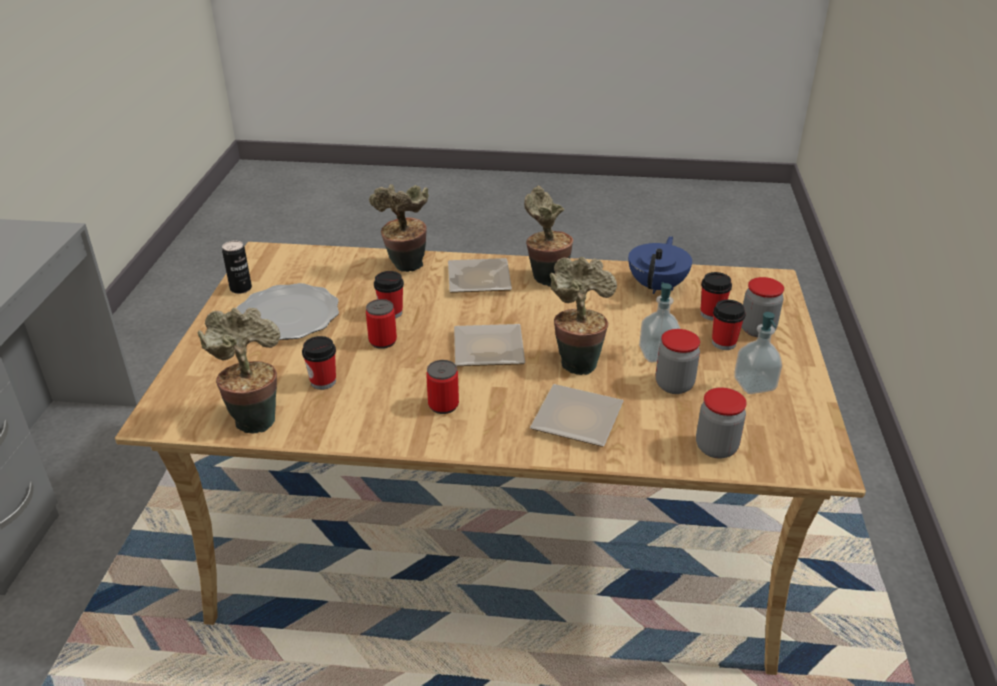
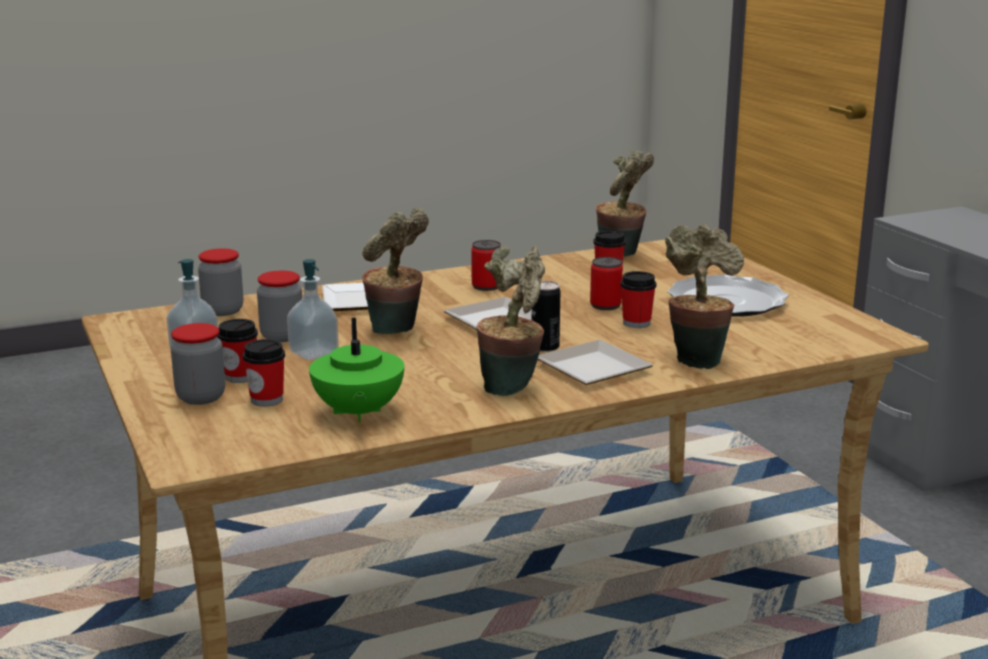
camera: 150 degrees right, 15 degrees down
(241, 288) = (821, 307): can -> can (545, 347)
(657, 286) = (357, 413): blue teapot -> green teapot

